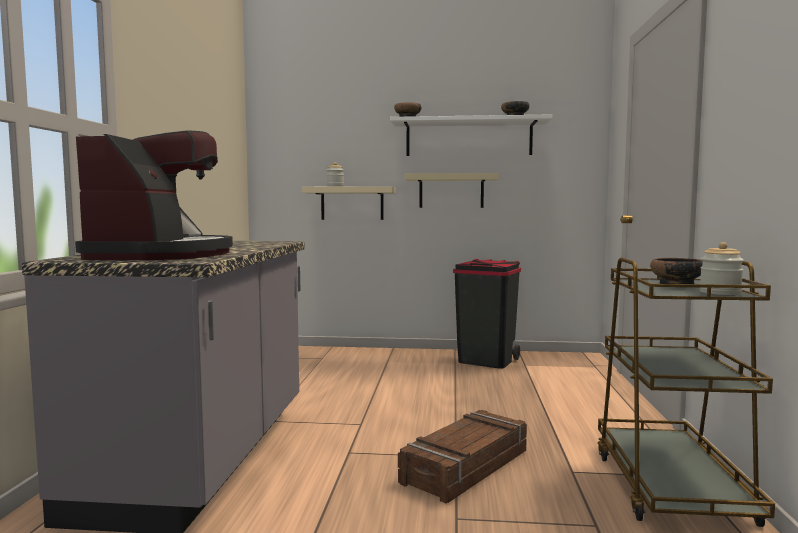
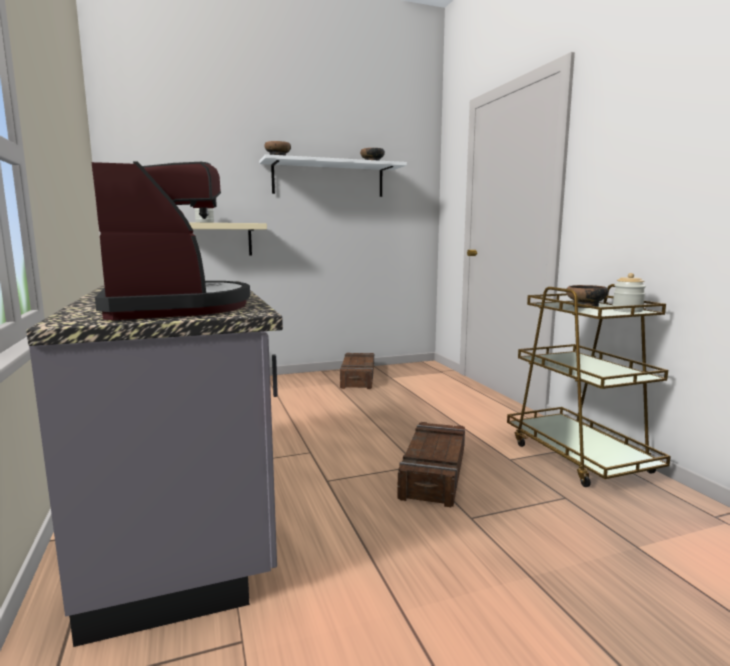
camera: 25 degrees left, 5 degrees up
(451, 191) = (314, 228): beige shelf -> none
(486, 360) = (357, 377): black trash can -> crate

